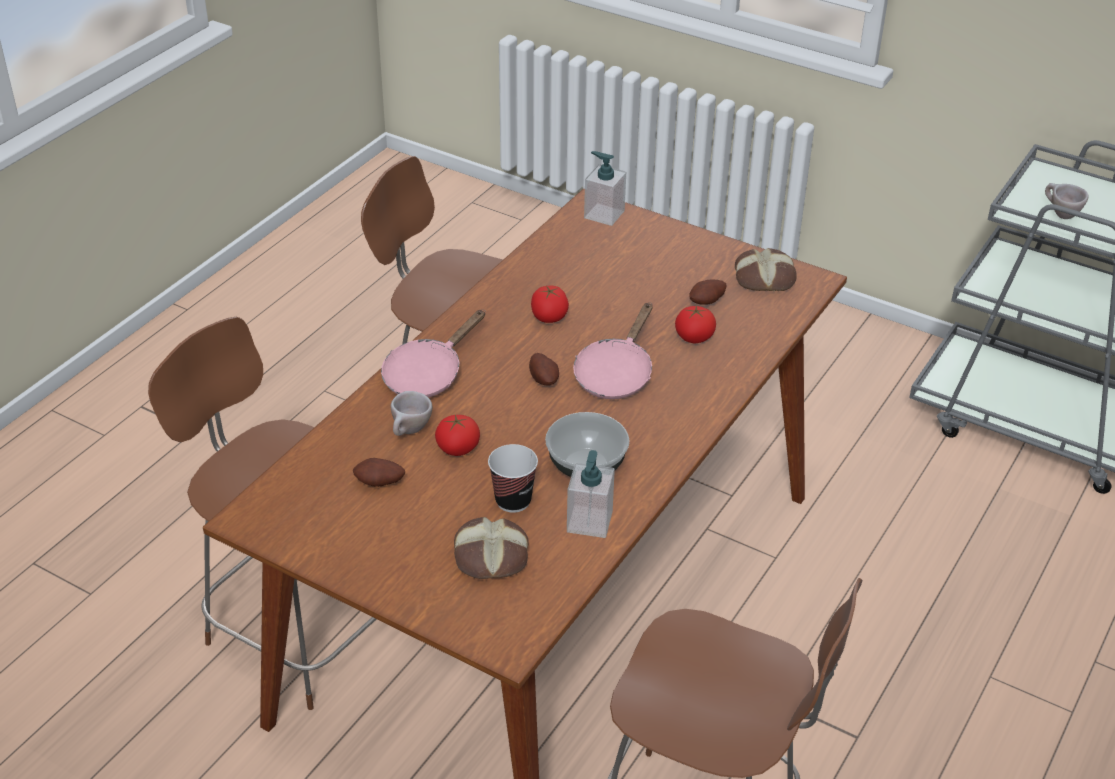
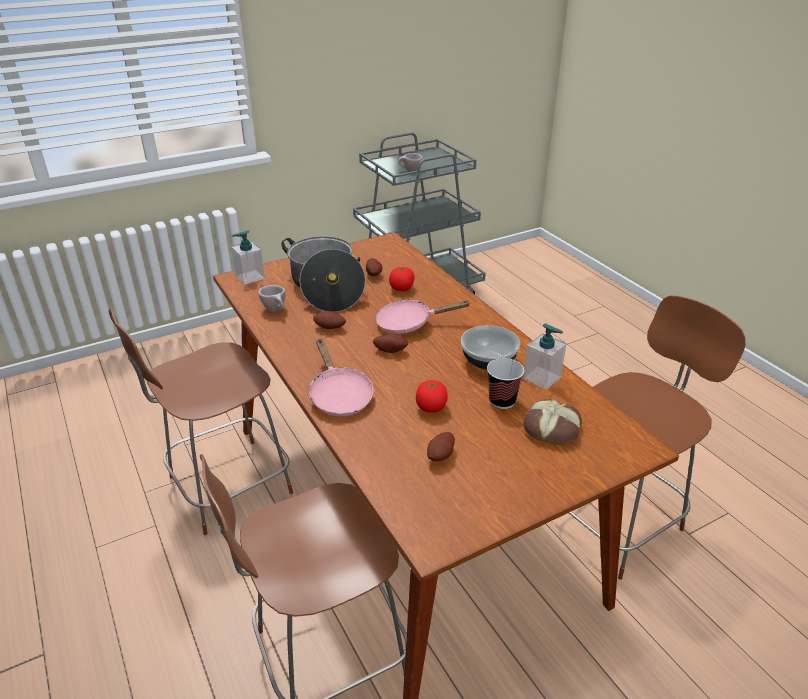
camera: 60 degrees left, 5 degrees down
(410, 432) = (395, 423): beige cup -> beige cup (276, 310)
(549, 317) = (329, 328): tomato -> potato
(615, 373) = (409, 323): pink frying pan -> pink frying pan turned 120 degrees clockwise
(635, 278) = (326, 288): none -> cooking pot
(764, 277) = (370, 251): bread -> none

